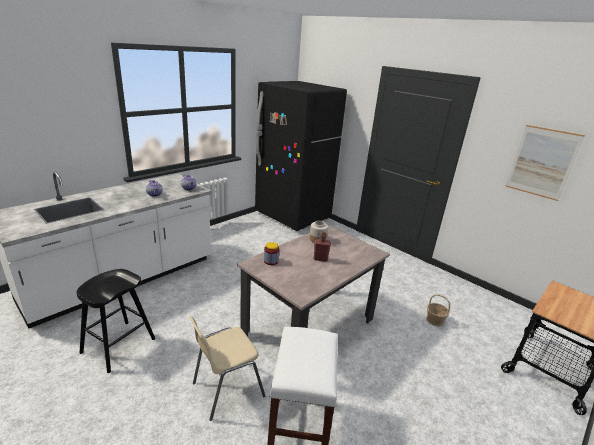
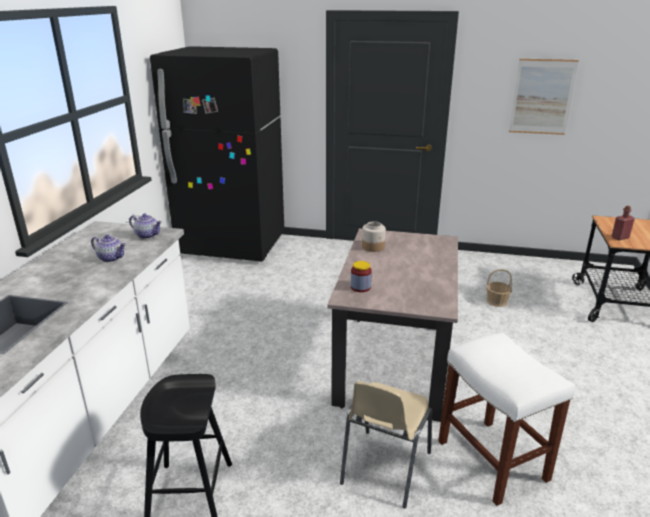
camera: 30 degrees left, 0 degrees up
(320, 259) = (405, 265): red bottle -> red bottle (620, 238)

